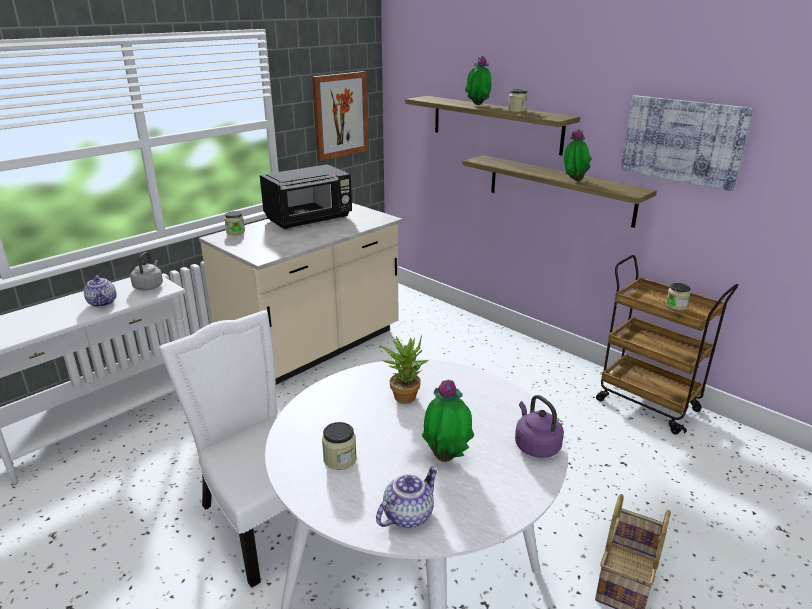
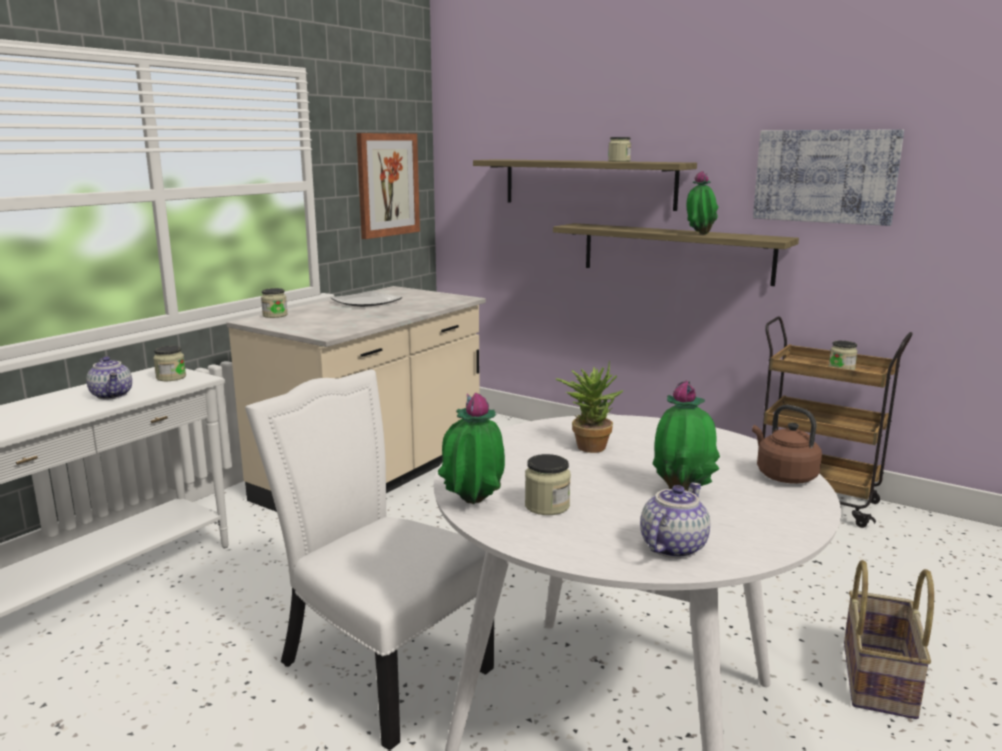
camera: 10 degrees left, 10 degrees down
(149, 286) = (171, 377): grey kettle -> jar
(309, 219) = (366, 302): black microwave -> plate
(477, 105) = (567, 160): potted plant -> potted plant (472, 506)
(535, 445) = (783, 475): purple kettle -> brown kettle

